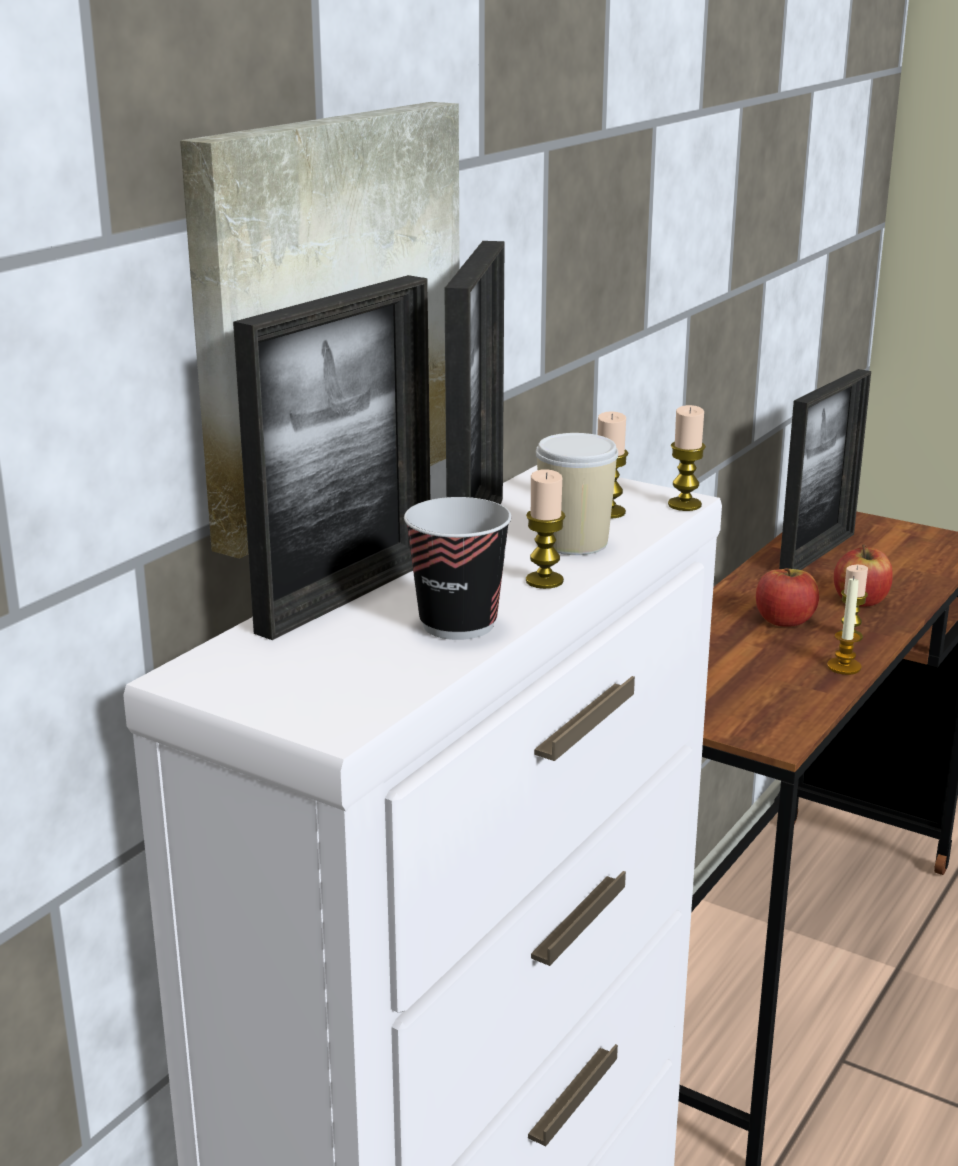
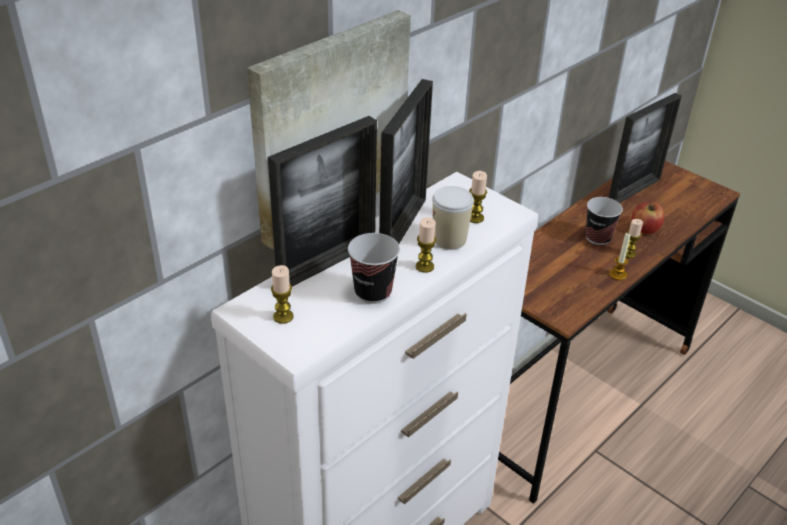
camera: 10 degrees right, 15 degrees up
(684, 505) = (516, 217): candle -> candle (283, 316)
(784, 621) = (598, 238): apple -> cup

